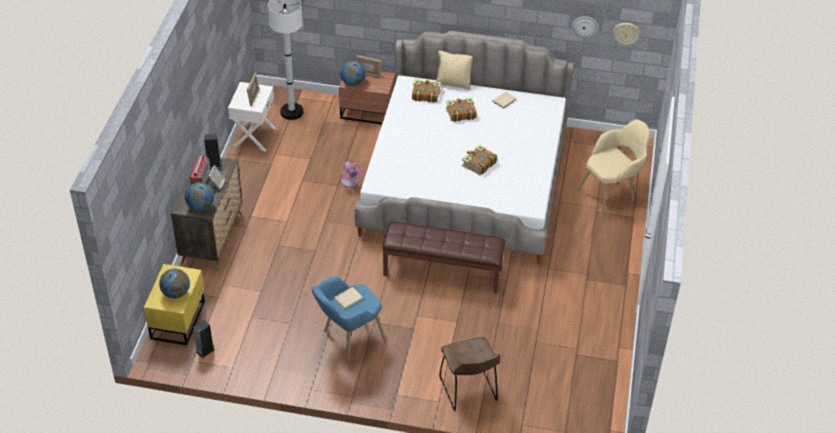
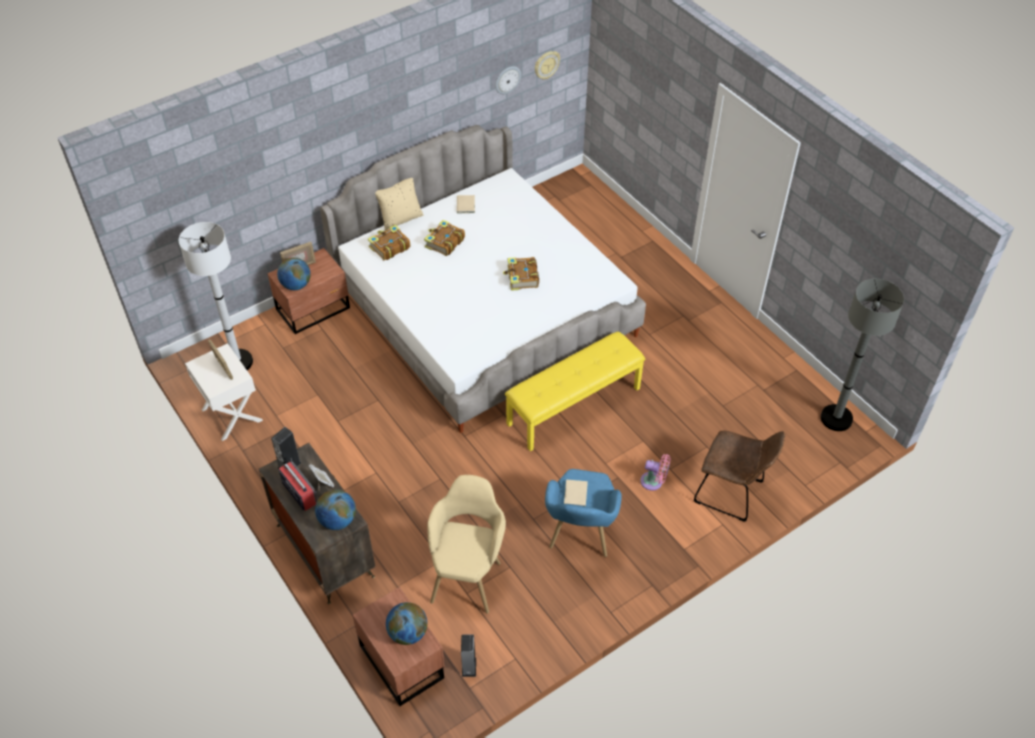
camera: 45 degrees left, 5 degrees up
(179, 320) = (402, 659): yellow nightstand -> brown nightstand
(350, 183) = (386, 389): pink fan -> pink fan (654, 482)
(443, 271) = (573, 405): brown bench -> yellow bench
(601, 407) = (836, 418): none -> grey floor lamp
(611, 193) = (612, 233): beige armchair -> beige armchair (468, 573)

